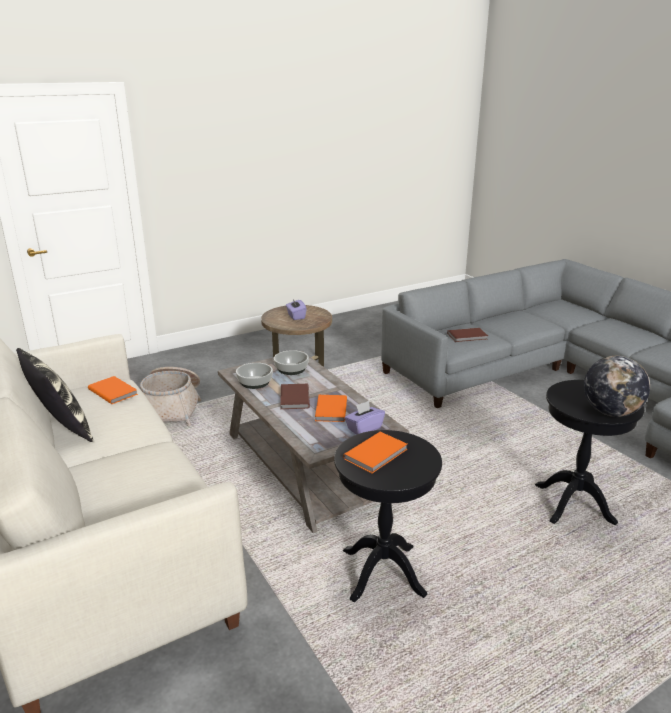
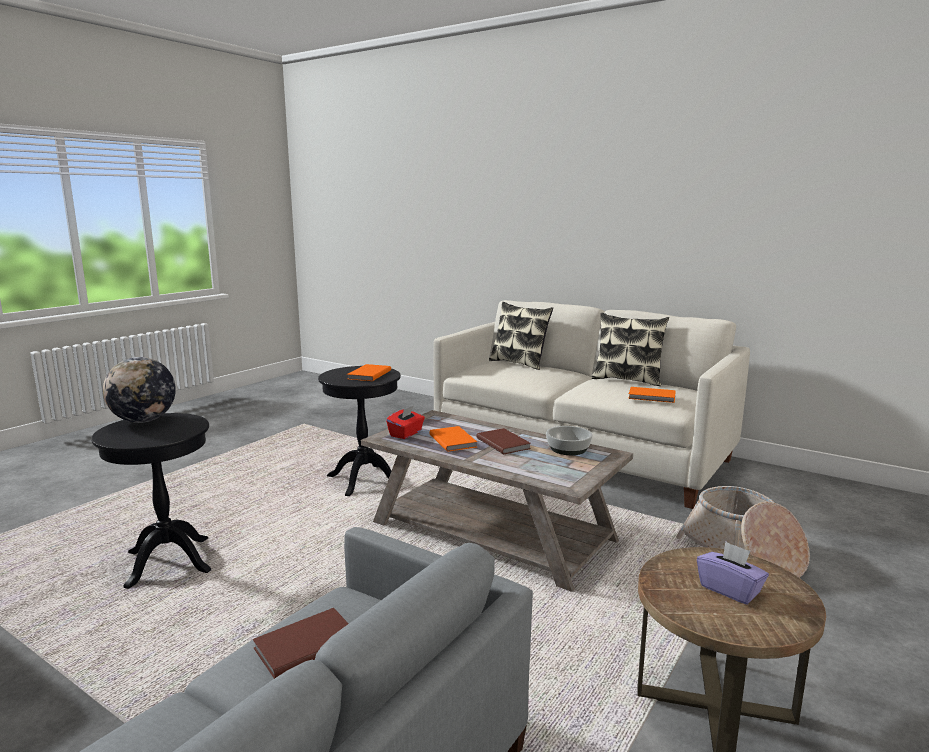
camera: 155 degrees right, 10 degrees down
(96, 515) = (519, 363): none -> pillow
(291, 369) = (551, 469): bowl -> none
(364, 428) = (406, 434): purple tissue box -> red tissue box

